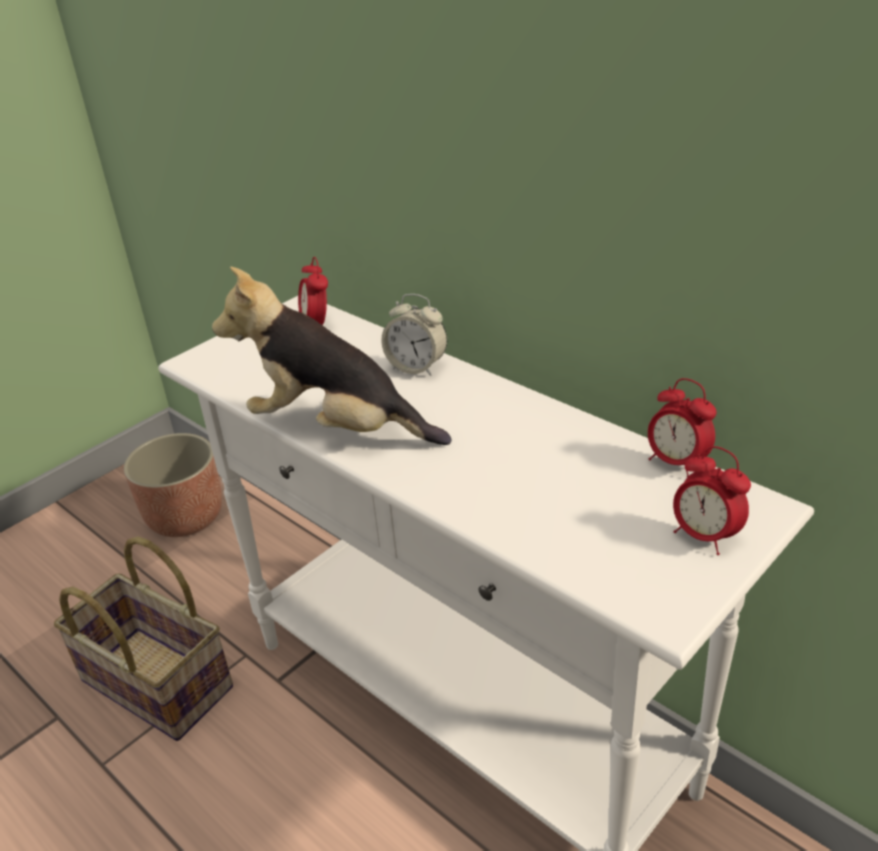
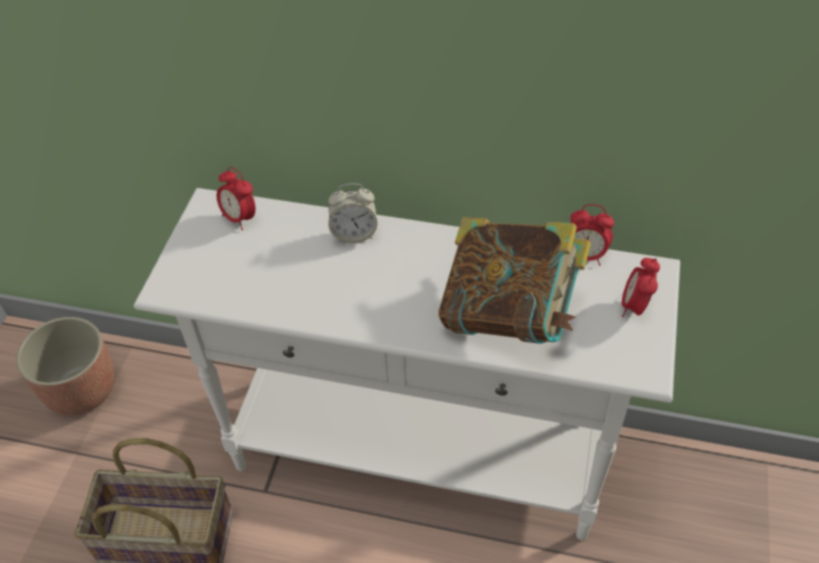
camera: 30 degrees left, 15 degrees up
(337, 428) = (338, 312): plush toy -> none
(529, 491) = (510, 314): none -> book
(704, 536) = (635, 306): alarm clock -> alarm clock turned 90 degrees clockwise

